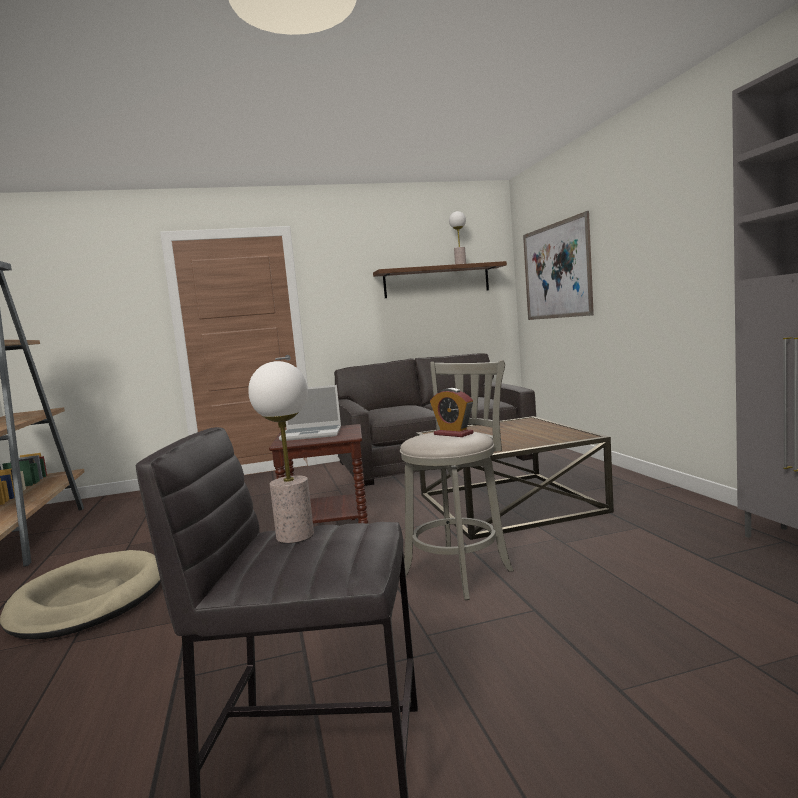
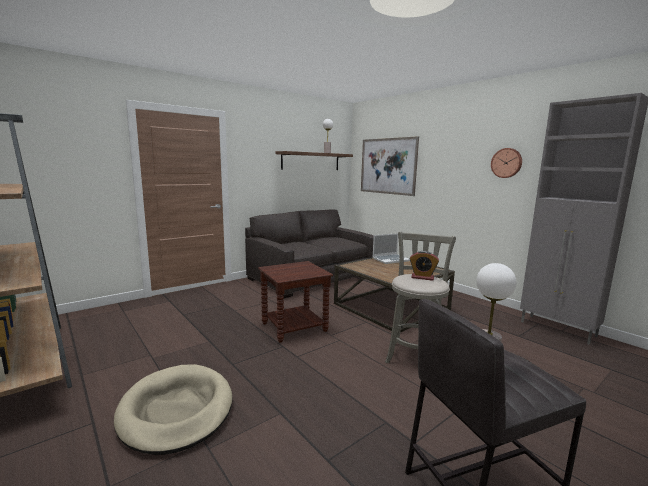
camera: 25 degrees left, 5 degrees up
(312, 434) = (290, 270): laptop -> laptop (391, 259)
(713, 226) = (506, 163): none -> wall clock

